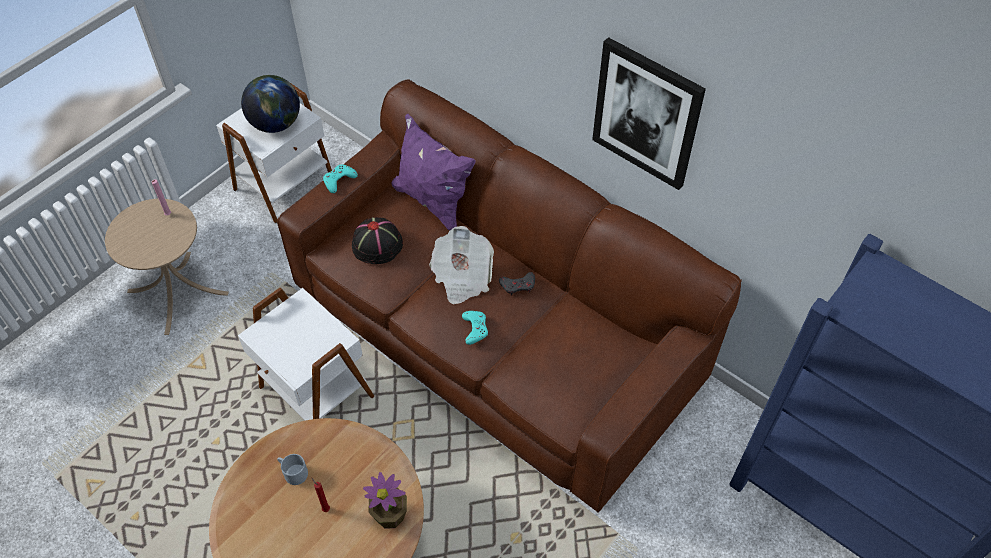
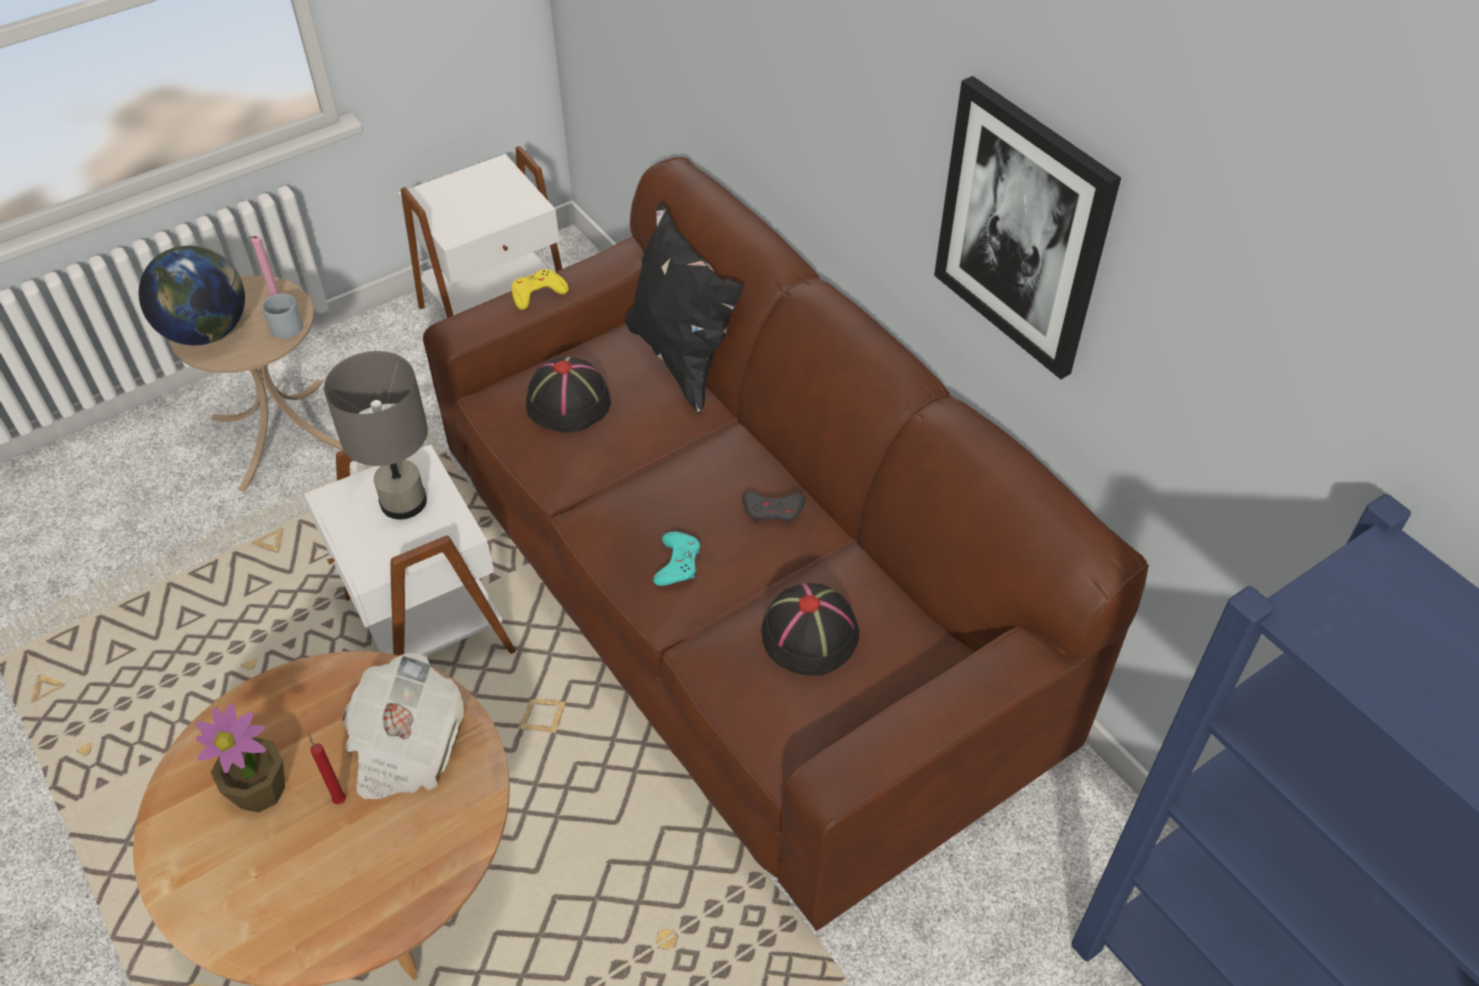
camera: 15 degrees right, 5 degrees down
(276, 123) = (485, 205): globe -> globe (207, 331)
(292, 472) = (311, 728): grey mug -> grey mug (282, 325)
(300, 327) = (402, 502): none -> grey table lamp
(339, 180) = (537, 293): turquoise game controller -> yellow game controller
(390, 515) = (439, 837): potted plant -> potted plant (260, 790)
(433, 202) = (682, 359): purple pillow -> black pillow
(462, 277) = (685, 478): newspaper -> newspaper (405, 747)
(562, 353) = (810, 634): none -> black hat

